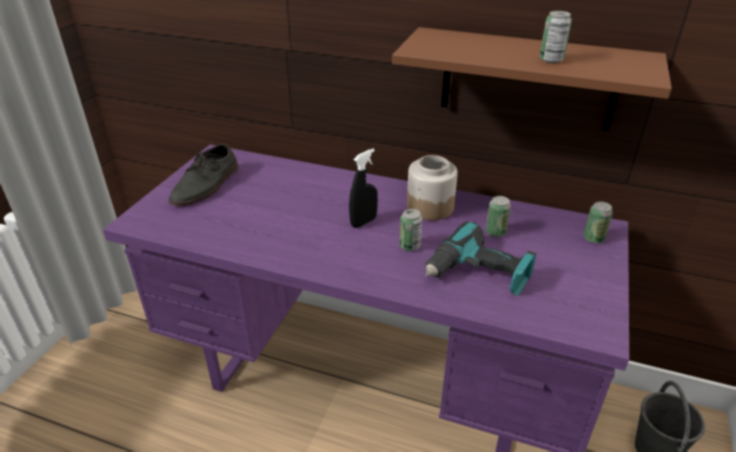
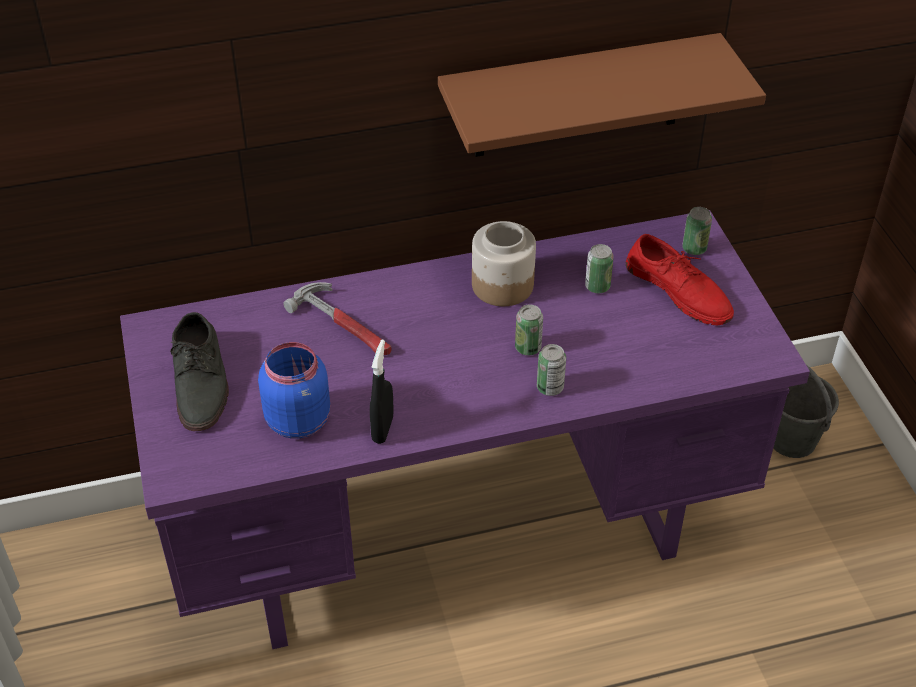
camera: 35 degrees left, 10 degrees up
(230, 223) = (298, 419): none -> blue jar
(312, 190) = (345, 325): none -> hammer
(363, 222) = (449, 341): black spray bottle -> black spray bottle (382, 429)
(478, 274) = (623, 348): power drill -> none
(551, 60) = (632, 89): can -> can (550, 387)
(557, 258) = (679, 290): none -> red shoe

